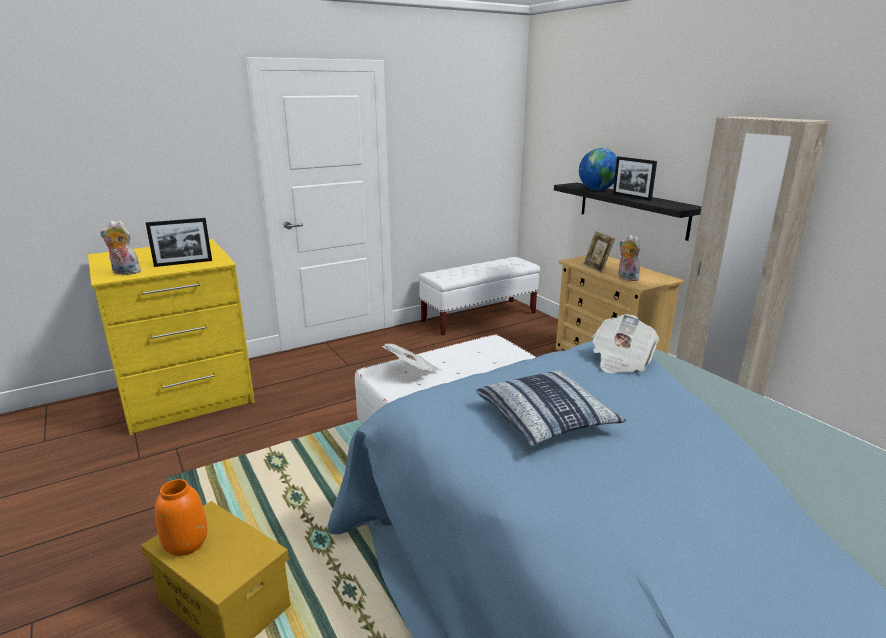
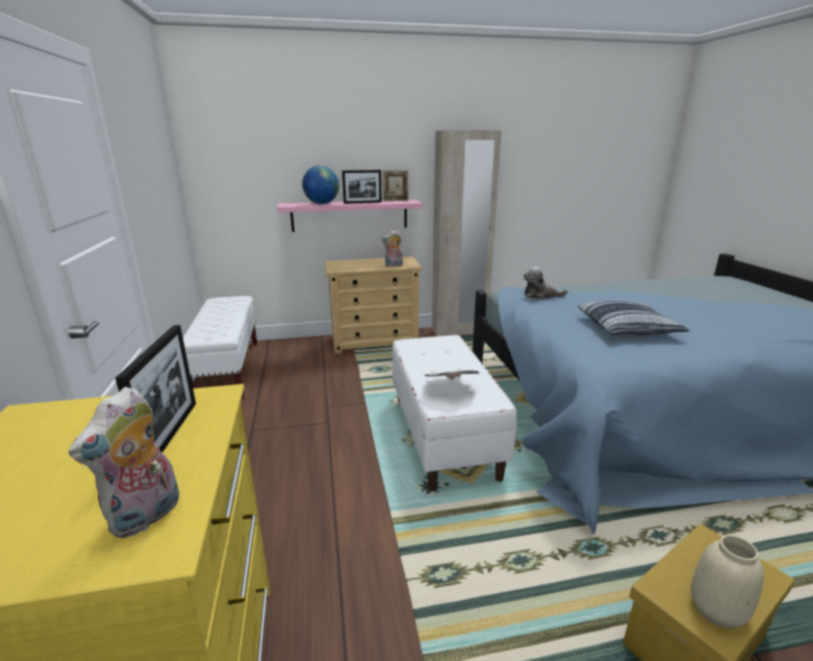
camera: 70 degrees left, 0 degrees up
(185, 543) = (717, 609): orange vase -> beige vase
(596, 268) = (362, 267): picture frame -> picture frame (395, 200)
(621, 360) = (541, 295): newspaper -> plush toy
(632, 209) = (349, 215): black shelf -> pink shelf

